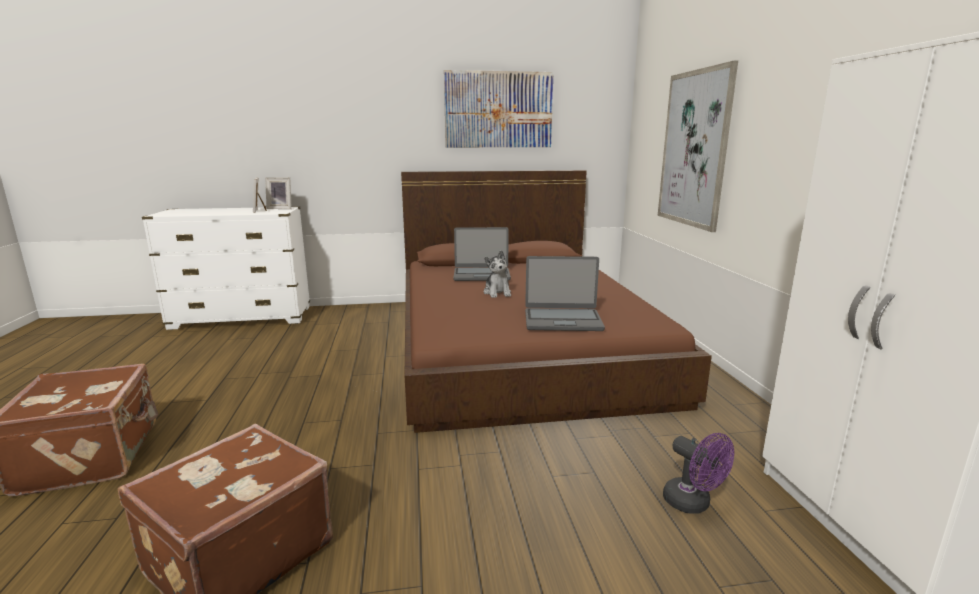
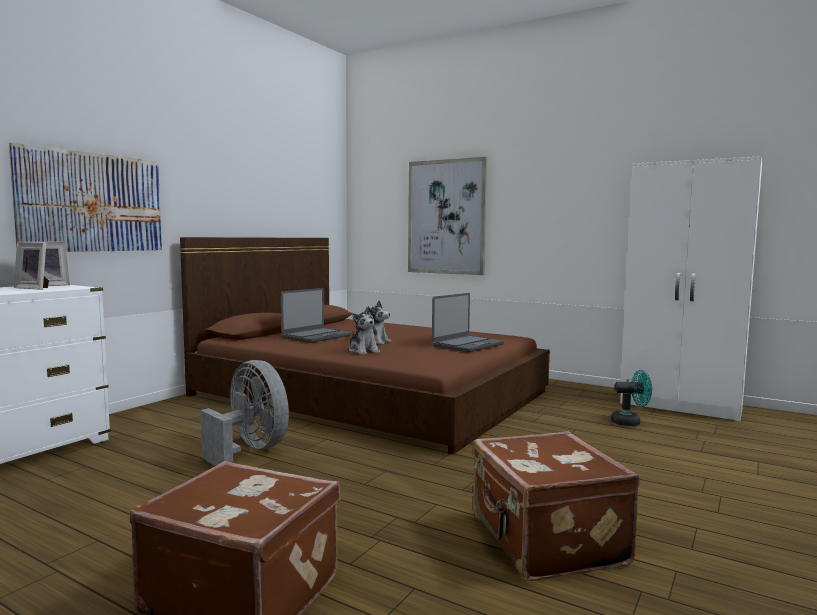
camera: 50 degrees left, 10 degrees down
(327, 362) = (250, 451): none -> grey fan
(454, 301) = (363, 351): none -> plush toy
(498, 110) = (260, 177): picture -> picture (92, 202)
(693, 504) = (630, 422): purple fan -> turquoise fan

